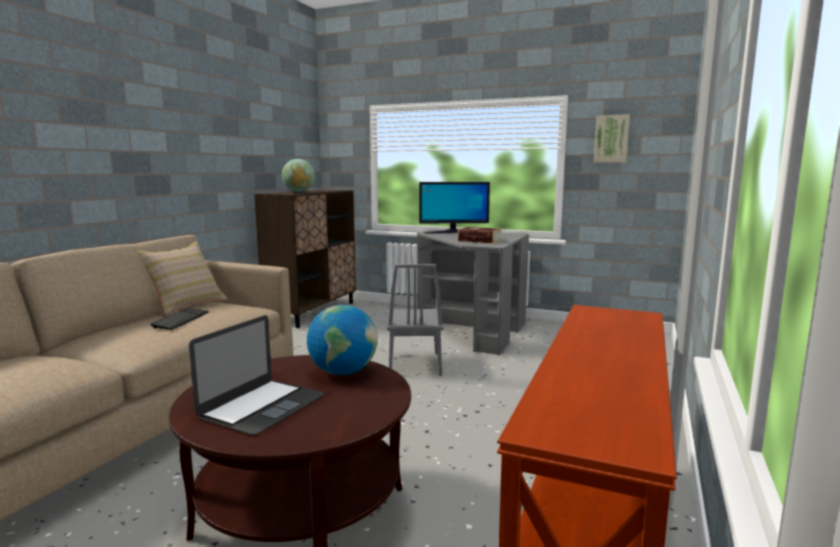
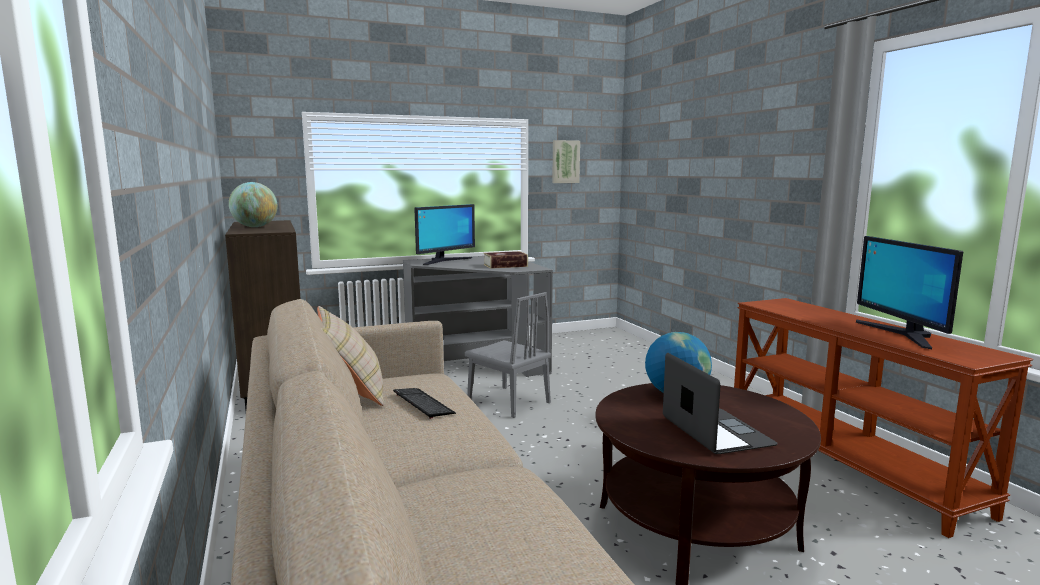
camera: 45 degrees left, 0 degrees up
(608, 380) = (902, 334): none -> monitor

